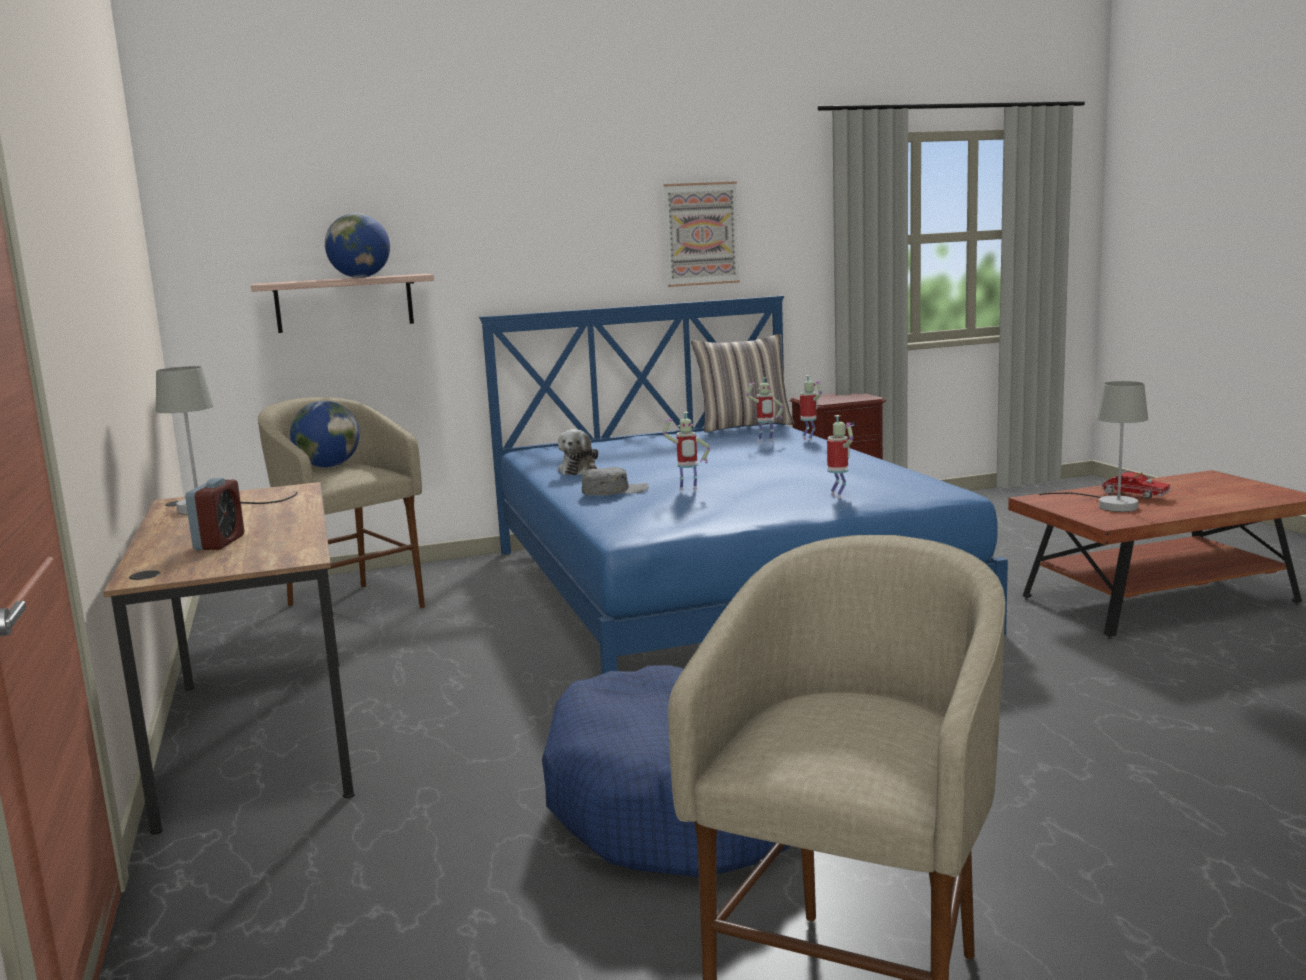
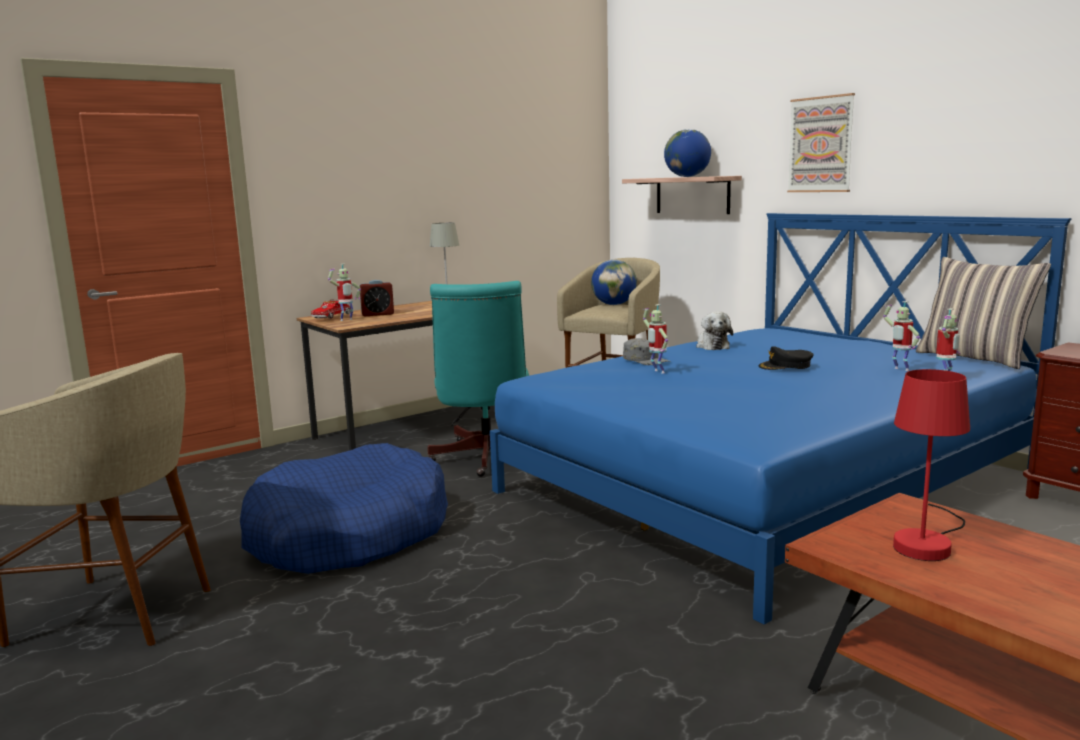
camera: 70 degrees right, 0 degrees up
(478, 700) = (485, 459): none -> turquoise office chair
(579, 470) = (712, 346): plush toy -> plush toy turned 90 degrees counterclockwise
(701, 234) = (979, 143): picture -> picture (821, 144)
(712, 460) = (785, 366): none -> black cap
(838, 495) = (693, 410): toy robot -> toy robot (346, 320)
(1108, 505) = (927, 543): grey table lamp -> red table lamp
(1131, 496) = (1005, 556): toy truck -> toy truck (333, 317)

